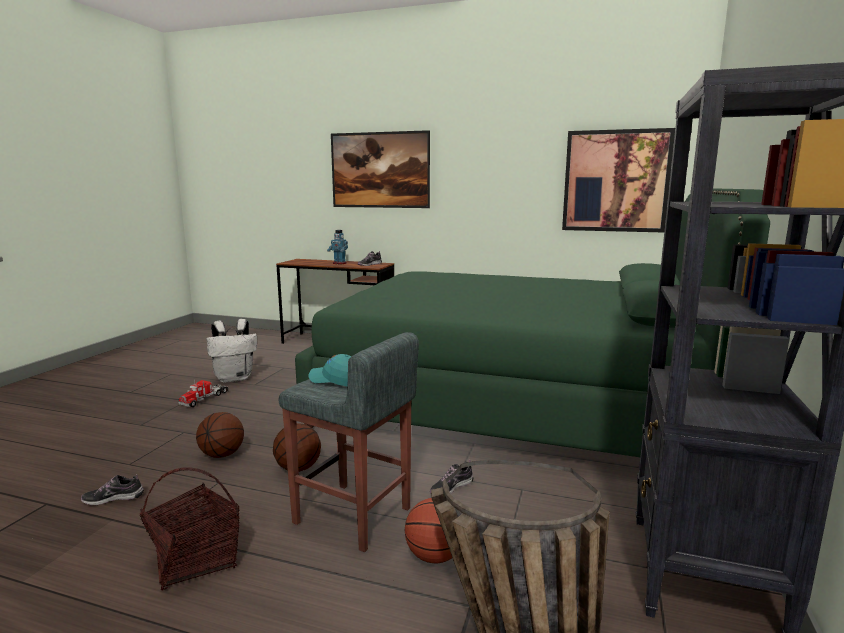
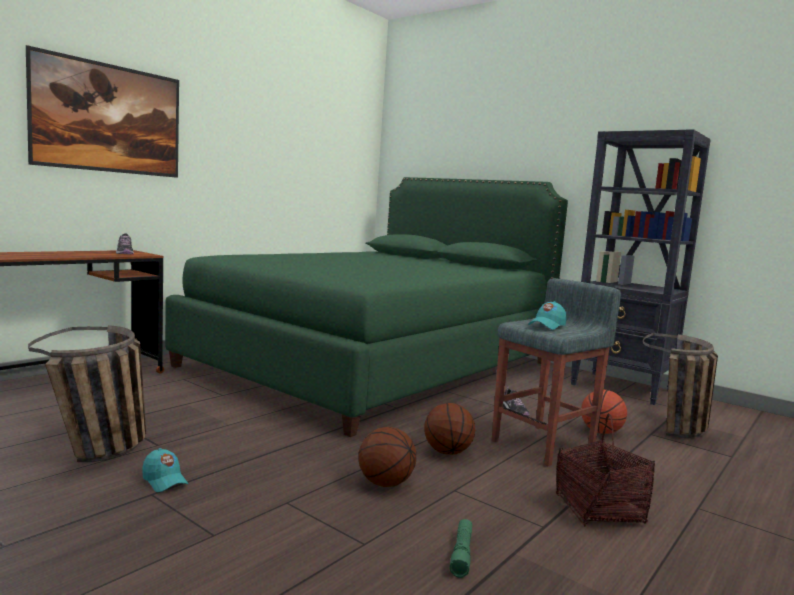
camera: 70 degrees left, 5 degrees down
(113, 498) = (461, 553): shoe -> green flashlight
(204, 398) = (164, 481): toy truck -> turquoise cap
(235, 378) = (101, 453): white backpack -> basket
(339, 263) = (76, 254): toy robot -> none
(615, 181) = (333, 165): picture -> none

